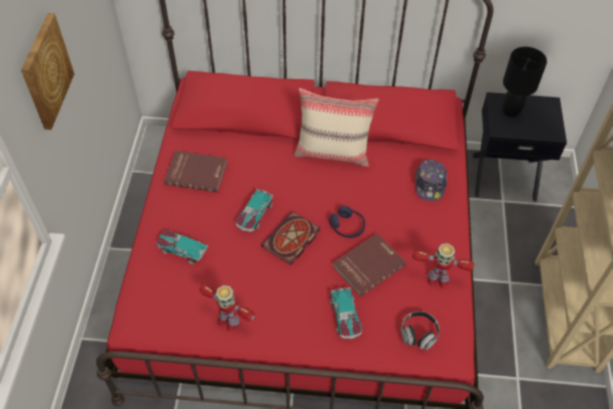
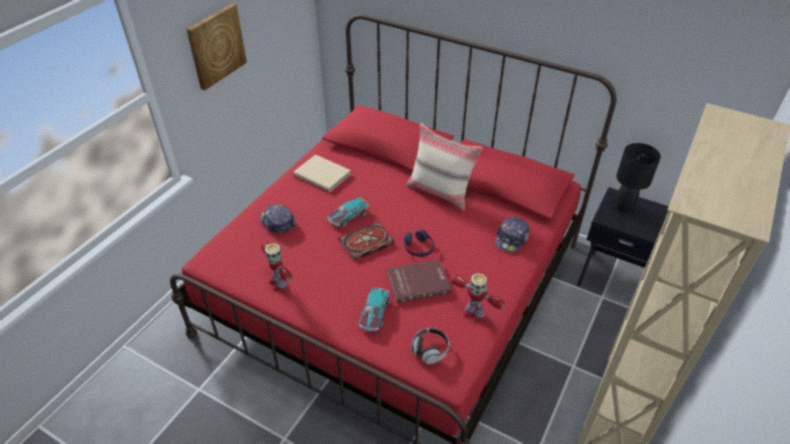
camera: 25 degrees right, 10 degrees down
(182, 249) = (277, 222): toy car -> cap
(196, 172) = (323, 174): red book -> beige book

